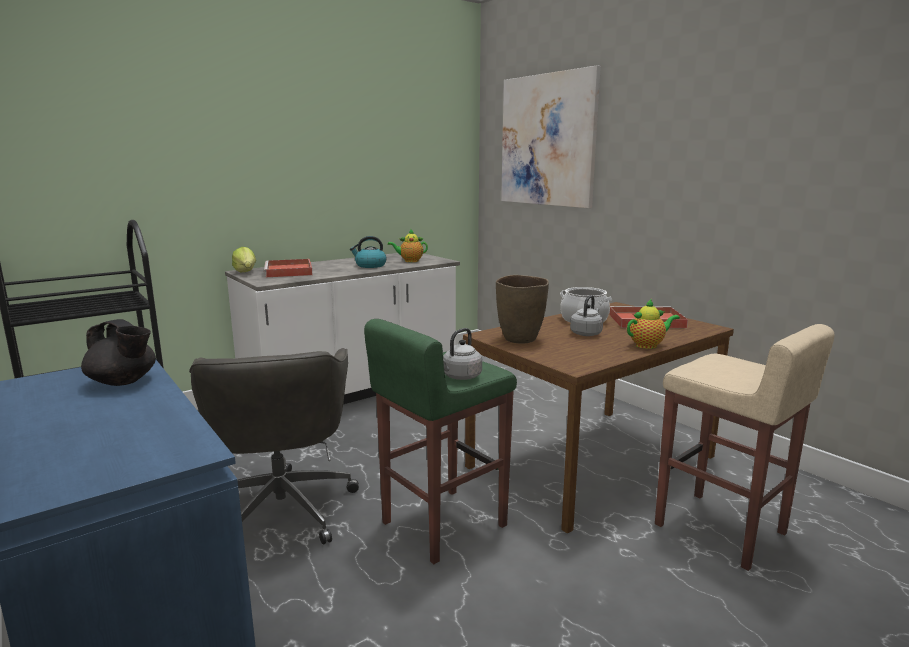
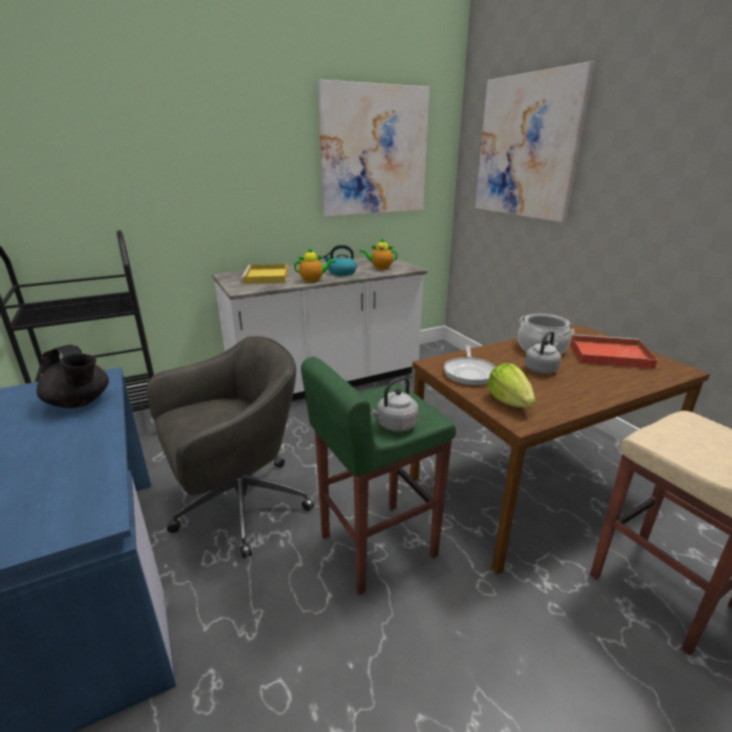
camera: 10 degrees right, 10 degrees up
(246, 272) = (229, 276): lettuce -> lettuce (509, 401)
(282, 507) = (238, 506): grey office chair -> grey office chair turned 120 degrees counterclockwise
(289, 271) = (266, 277): red tray -> yellow tray
(396, 145) = (374, 151): none -> picture
(520, 339) = (470, 373): brown vase -> frying pan
(648, 345) = (608, 393): teapot -> teapot (313, 280)

